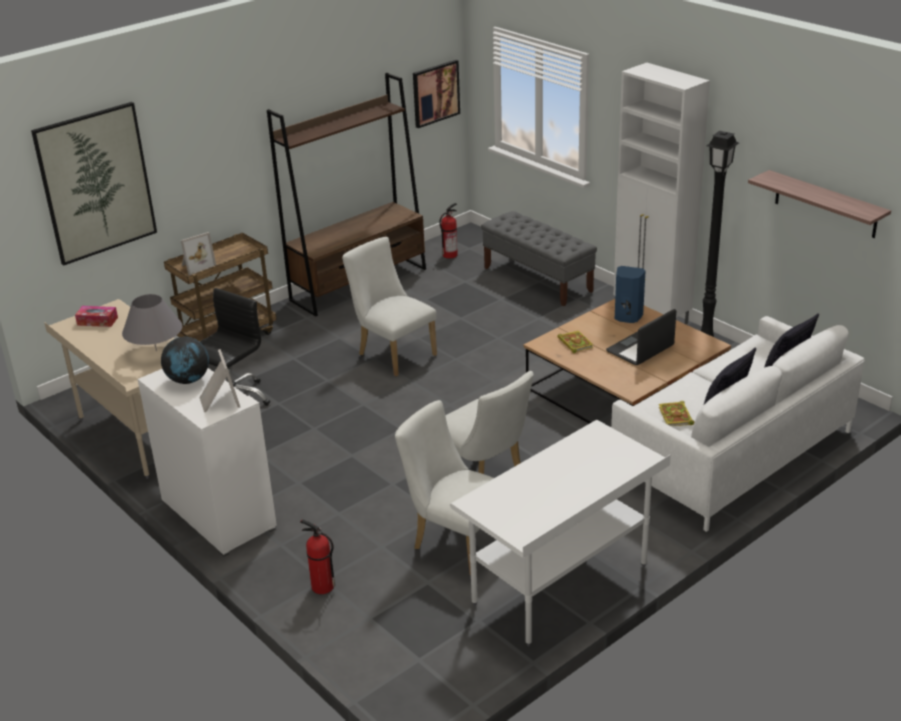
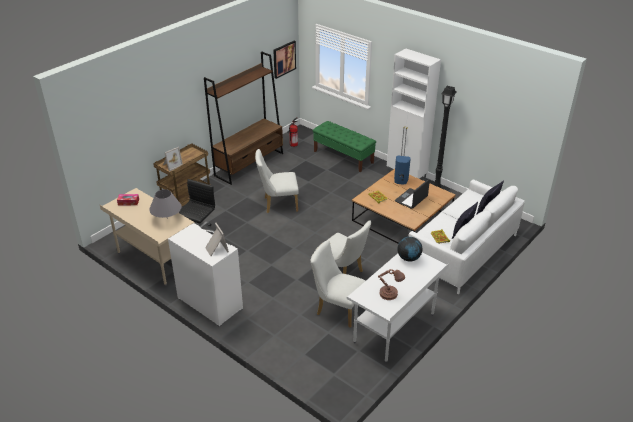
camera: 10 degrees left, 5 degrees up
(96, 183) = (119, 125): picture -> none
(188, 380) = (196, 237): globe -> globe (409, 258)
(321, 586) = (275, 339): fire extinguisher -> none
(393, 353) = (278, 204): white chair -> white chair turned 45 degrees counterclockwise
(537, 504) = (390, 294): none -> brown table lamp
(538, 279) = (343, 157): grey bench -> green bench
(825, 204) = (502, 123): shelf -> none

